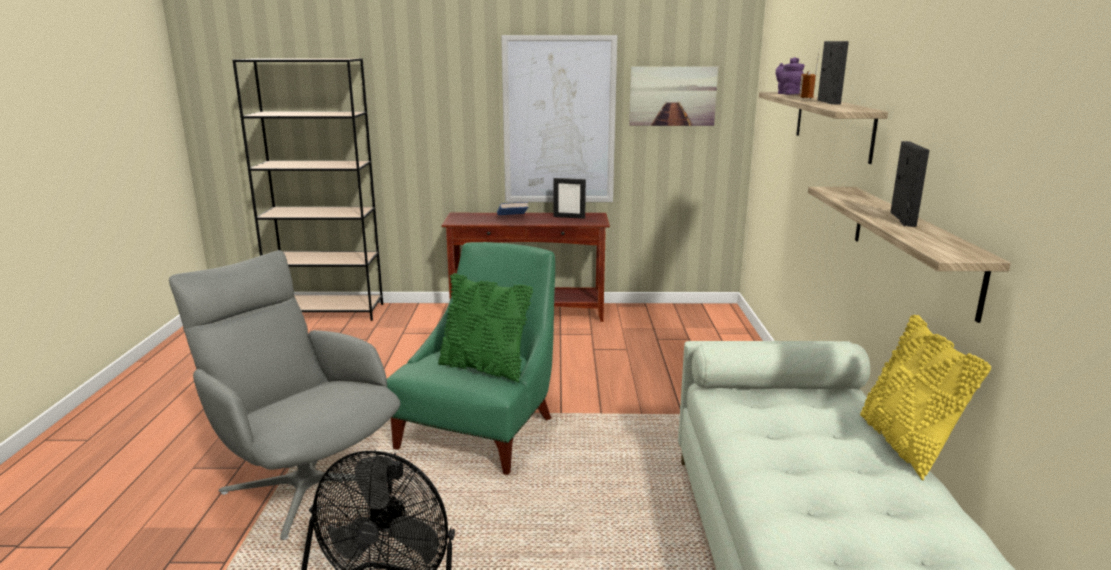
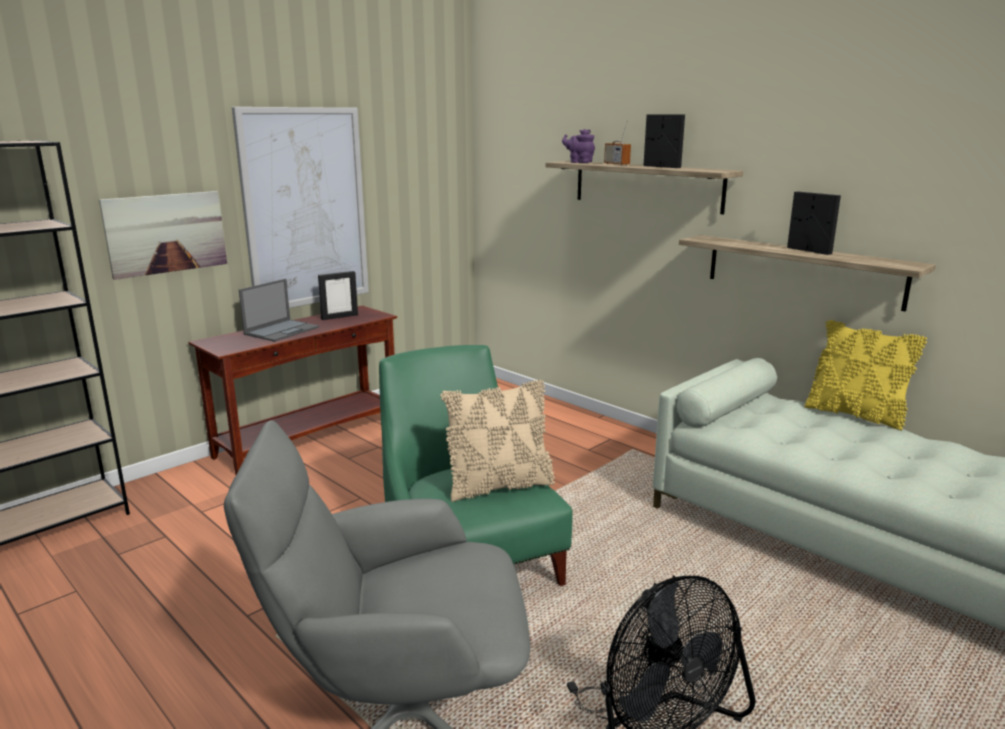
camera: 45 degrees left, 0 degrees up
(485, 368) = (499, 486): green pillow -> beige pillow
(512, 218) = (282, 330): blue book -> laptop
(672, 96) = (409, 172): picture -> picture (166, 233)

